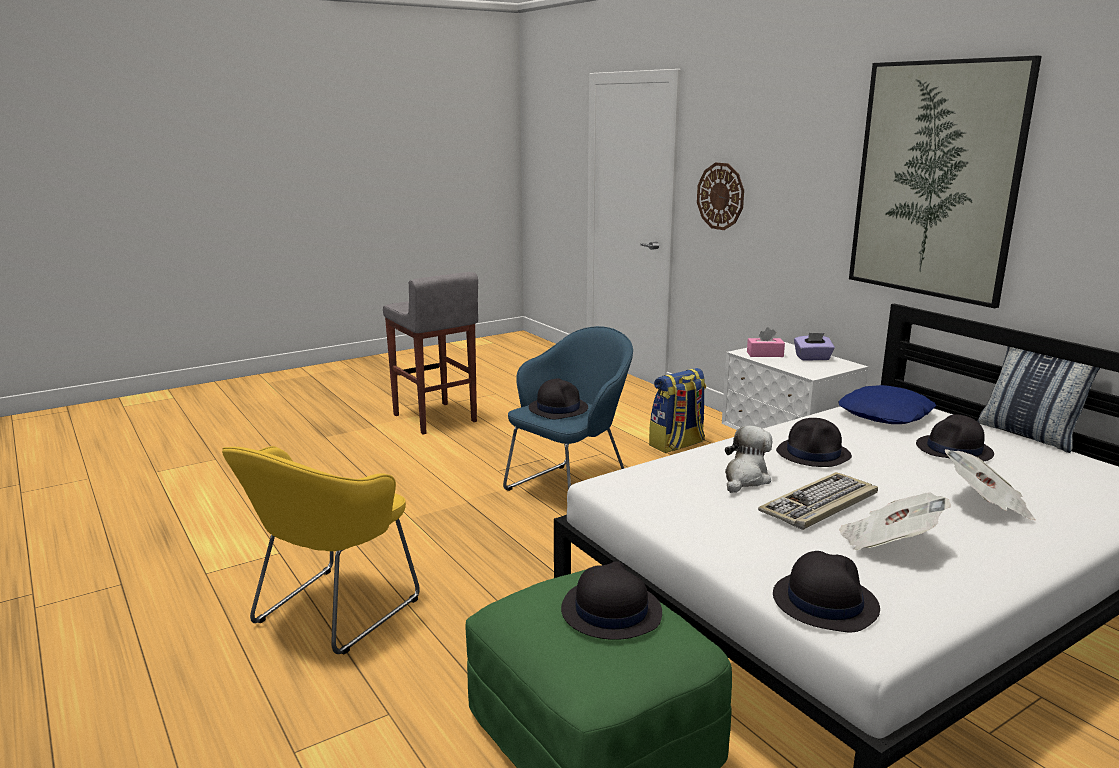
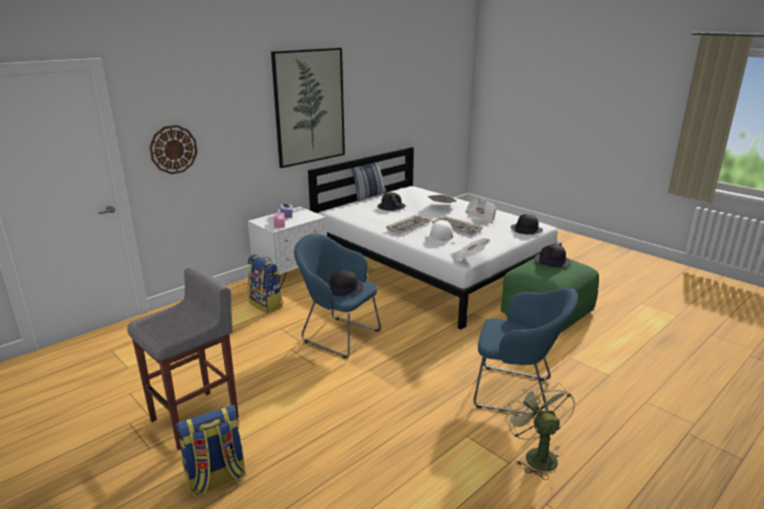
camera: 100 degrees left, 5 degrees up
(194, 597) = (536, 455): none -> green fan
(330, 614) = (517, 392): yellow armchair -> blue armchair
(341, 428) = (216, 479): none -> backpack
(616, 490) = (468, 259): none -> newspaper
(745, 479) = (441, 237): plush toy -> white hat
(814, 454) = (408, 226): black hat -> keyboard
(886, 415) = (352, 213): blue pillow -> none

